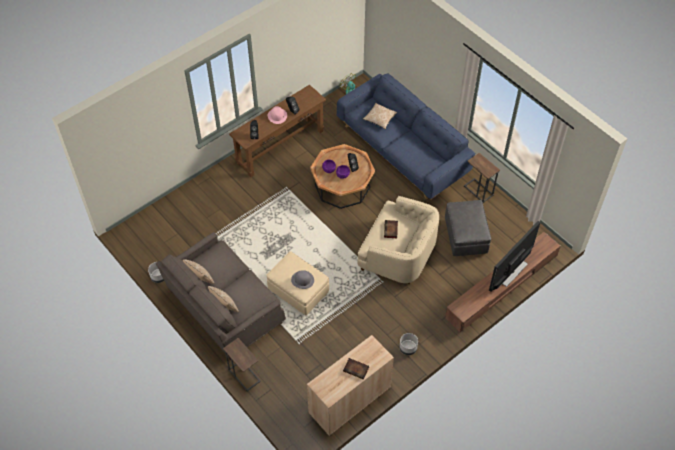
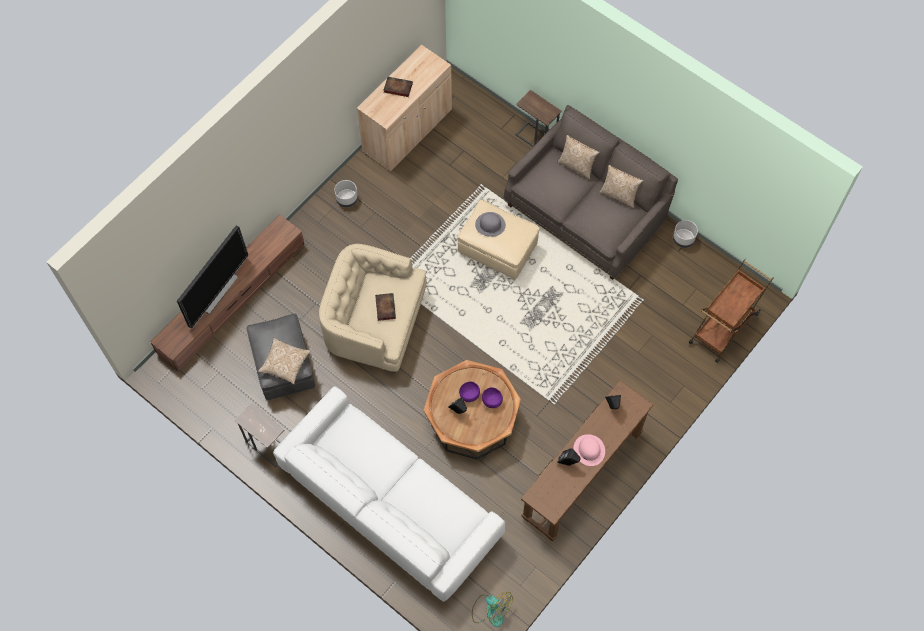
camera: 170 degrees right, 10 degrees up
(157, 214) = (722, 329): none -> brown cart
(380, 119) = (430, 507): pillow -> pillow (285, 364)
(403, 149) = (390, 503): blue sofa -> white sofa

